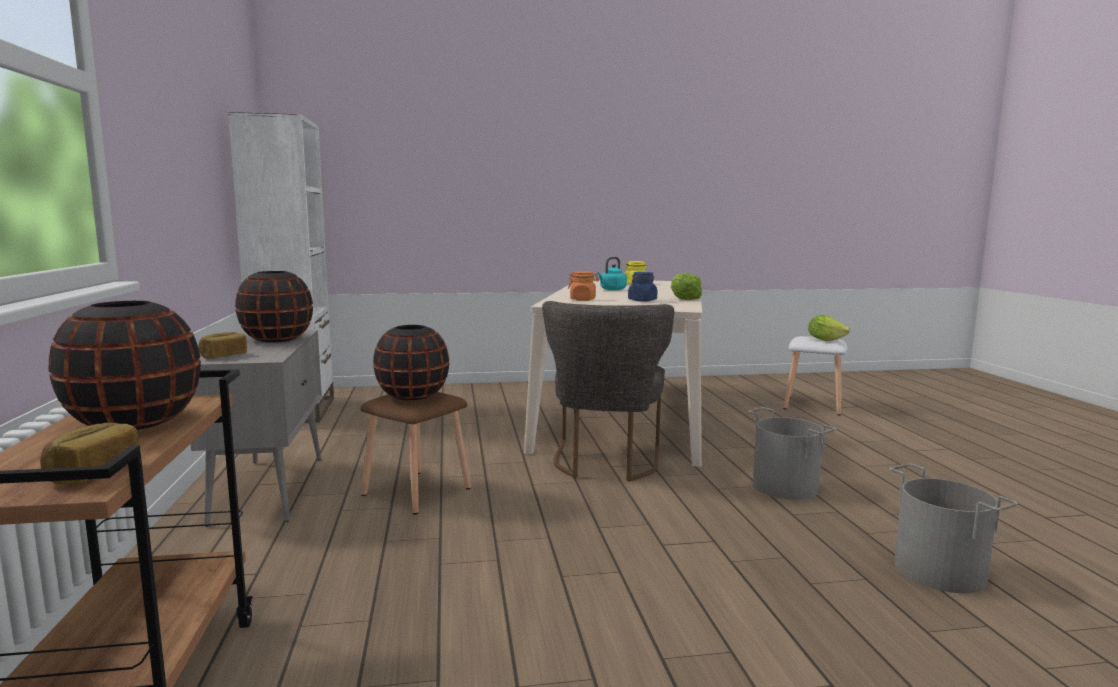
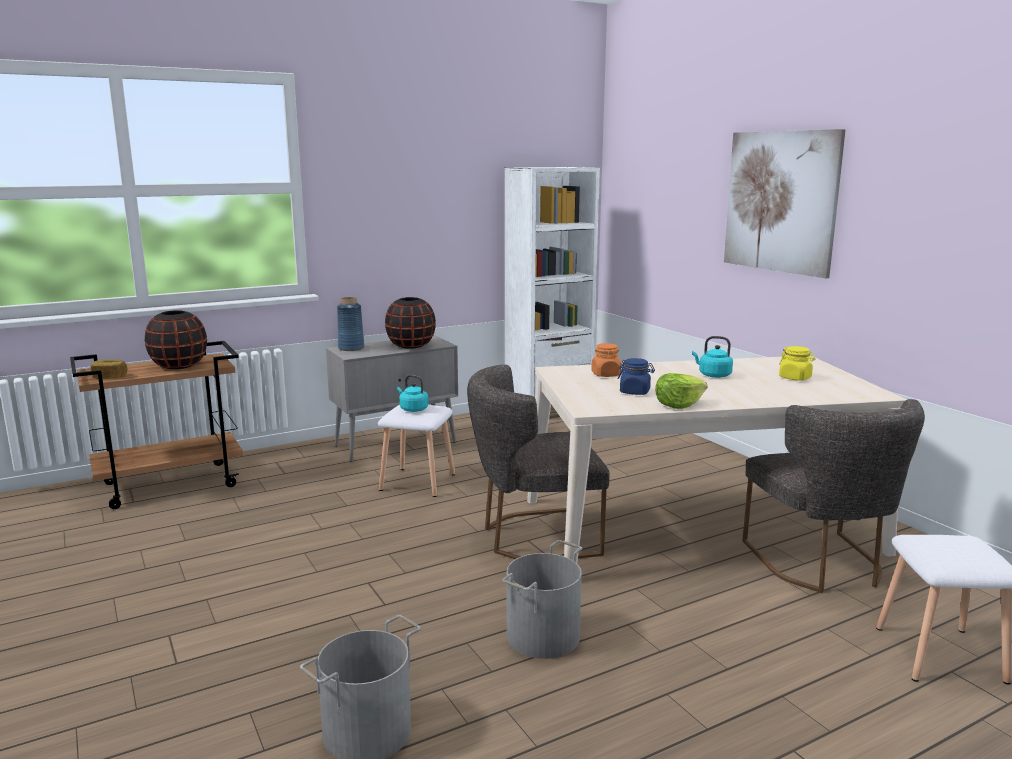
camera: 70 degrees right, 5 degrees up
(223, 356) = (351, 348): bread -> blue vase
(412, 396) = (412, 409): black vase -> turquoise kettle
(417, 491) = (419, 482): brown stool -> white stool
(526, 162) = (780, 201): none -> picture
(703, 402) = (821, 565): none -> grey chair
(825, 340) = (954, 554): lettuce -> none

